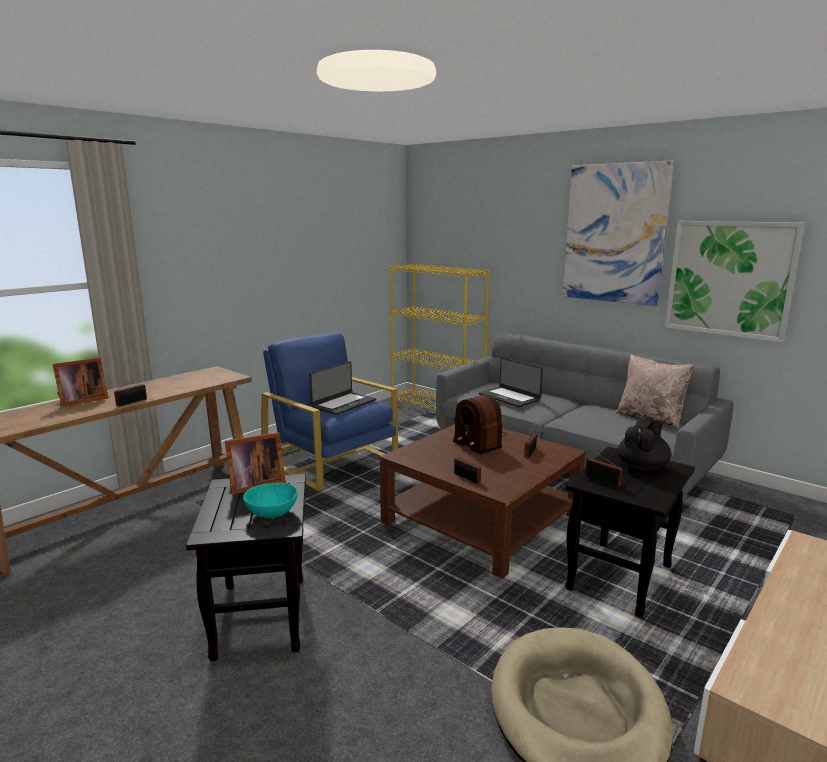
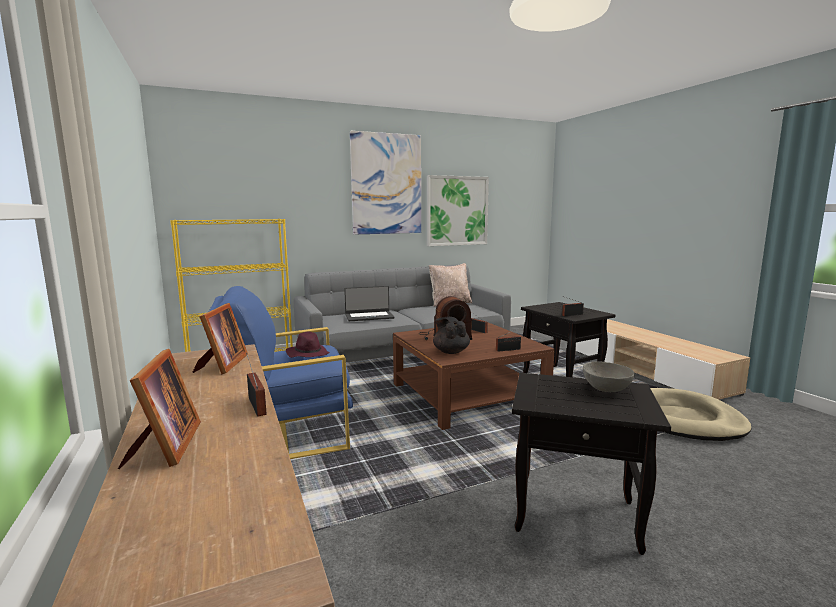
camera: 65 degrees left, 5 degrees down
(254, 485) = (539, 391): picture frame -> picture frame (221, 365)
(271, 514) = (606, 389): turquoise bowl -> grey bowl
(343, 404) = (307, 354): laptop -> purple hat
(642, 467) = (556, 307): black teapot -> black teapot (450, 351)

